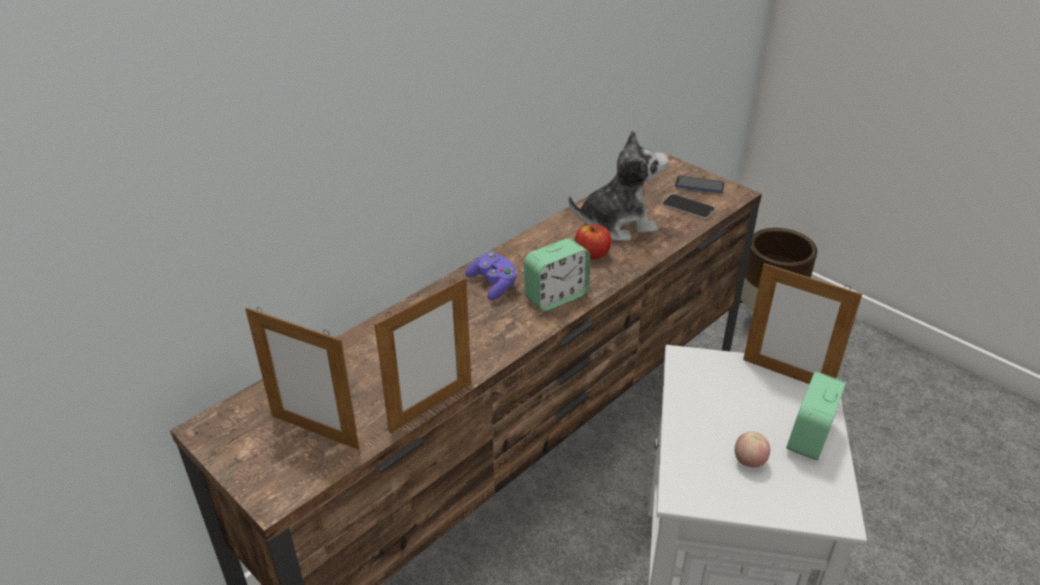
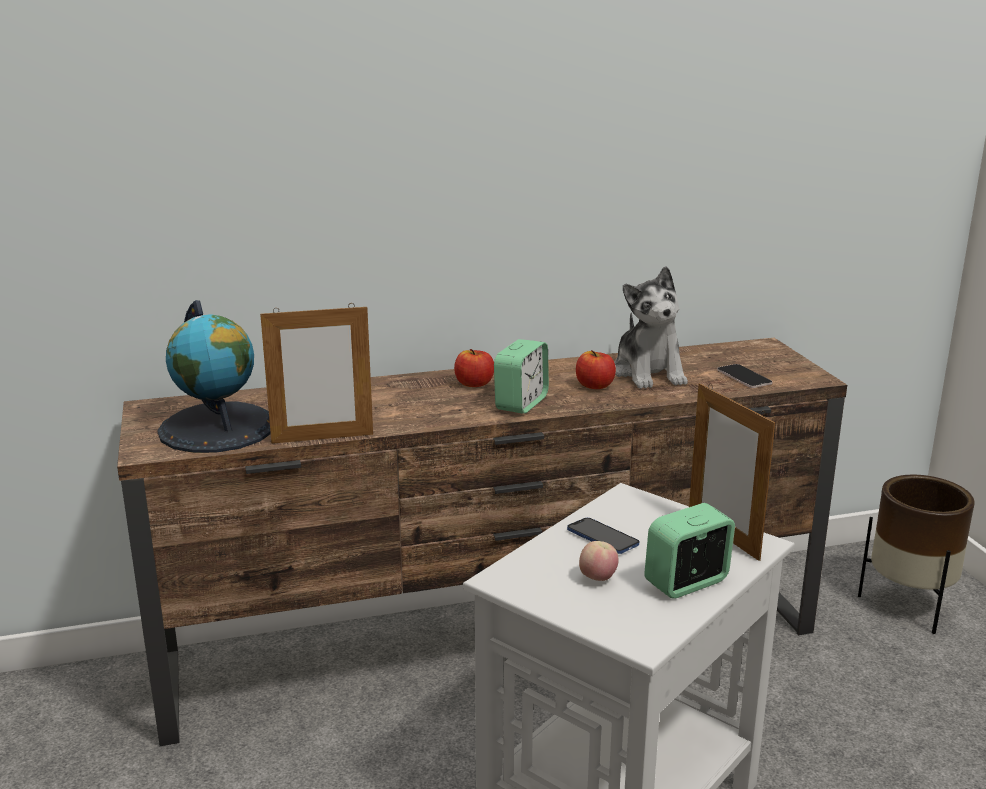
camera: 30 degrees right, 15 degrees down
(315, 431) = (218, 428): picture frame -> globe
(493, 285) = (474, 384): purple game controller -> apple
(556, 296) = (521, 403): alarm clock -> alarm clock turned 60 degrees counterclockwise
(617, 224) = (649, 373): plush toy -> plush toy turned 60 degrees clockwise
(699, 186) = (779, 365): phone -> phone (602, 537)

